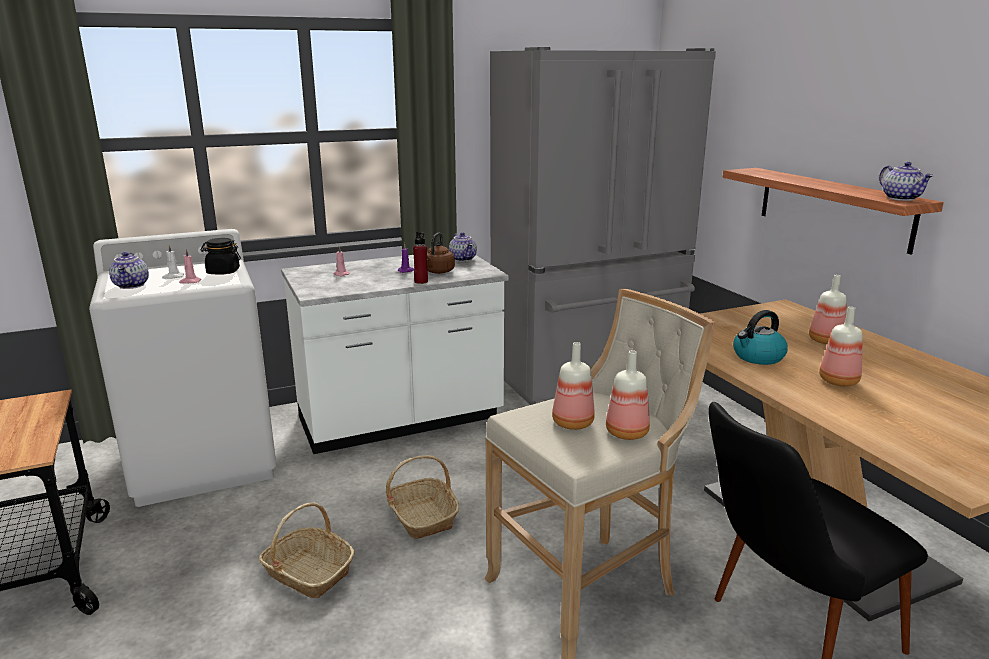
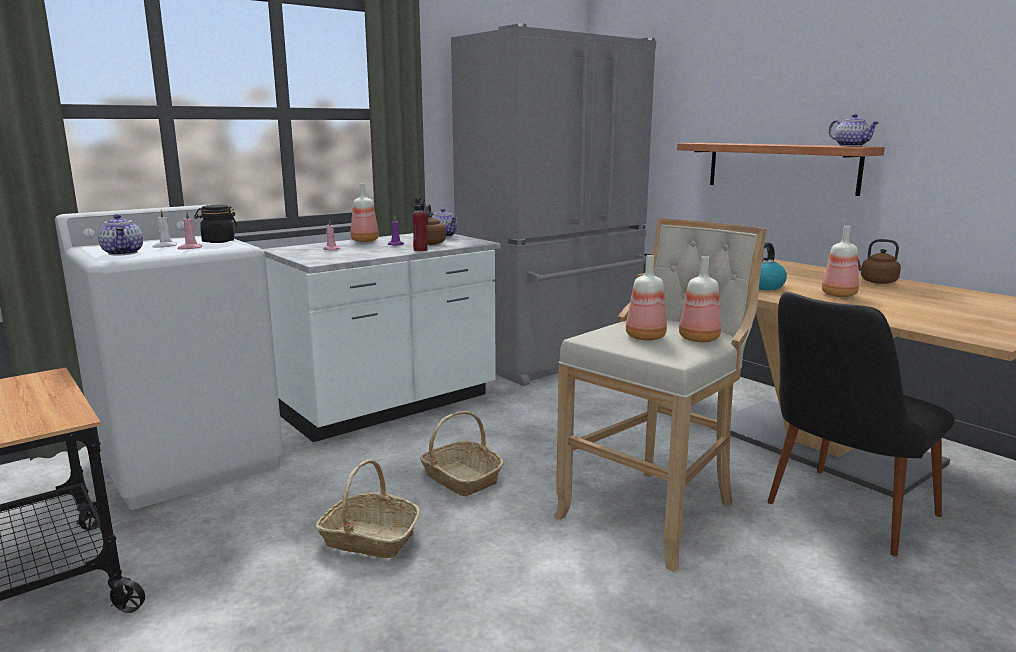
camera: 15 degrees left, 5 degrees down
(824, 341) = (802, 274): bottle -> bottle (364, 241)
(905, 362) = (876, 281): none -> brown kettle

